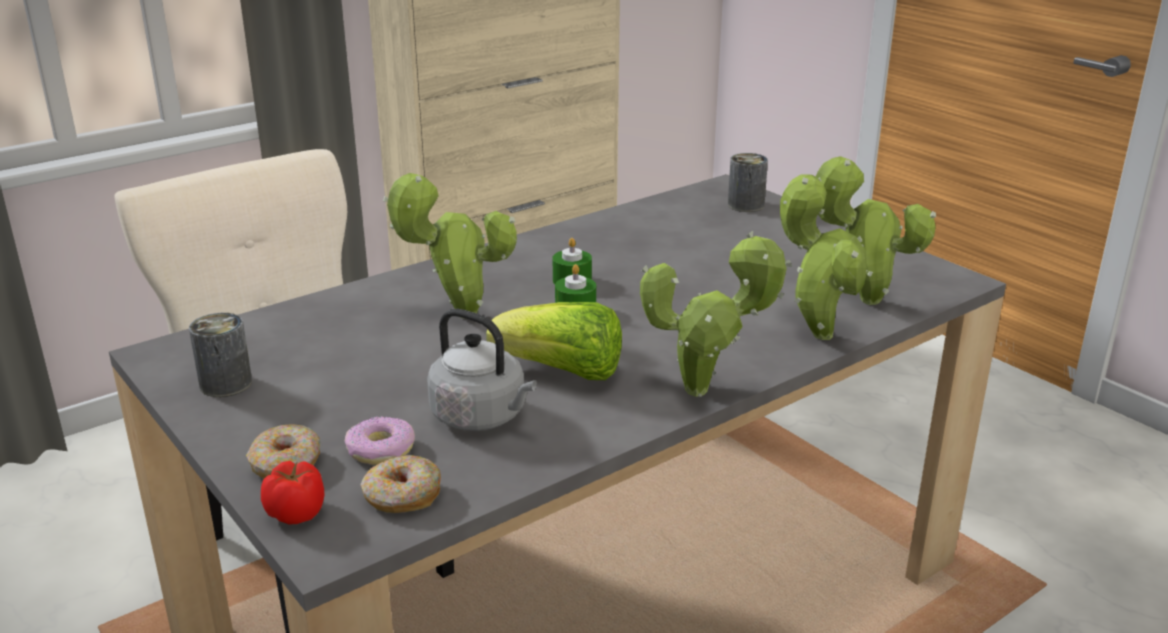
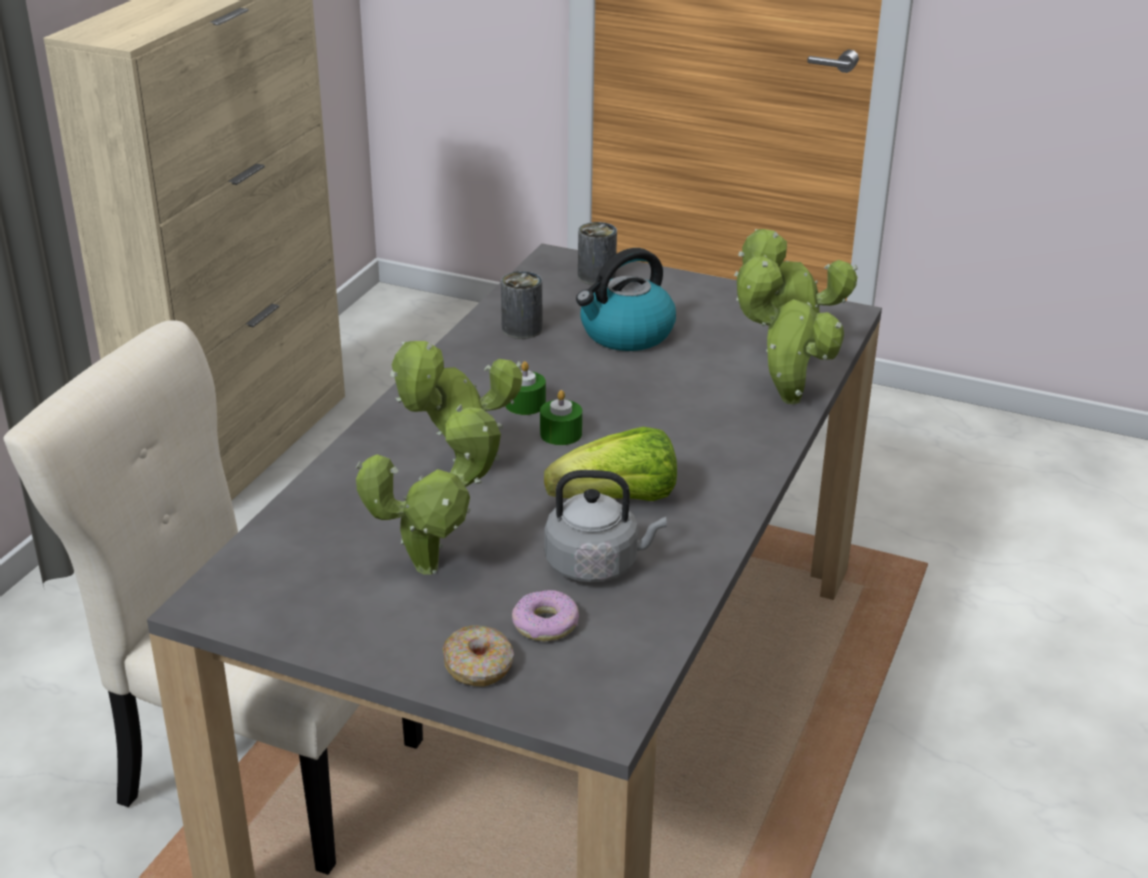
camera: 30 degrees left, 5 degrees up
(226, 384) = (320, 612): can -> can (522, 329)
(297, 512) = (541, 703): tomato -> none
(402, 496) = (612, 658): donut -> none
(705, 390) = (750, 481): potted plant -> potted plant (435, 565)
(722, 251) = (626, 334): none -> kettle

